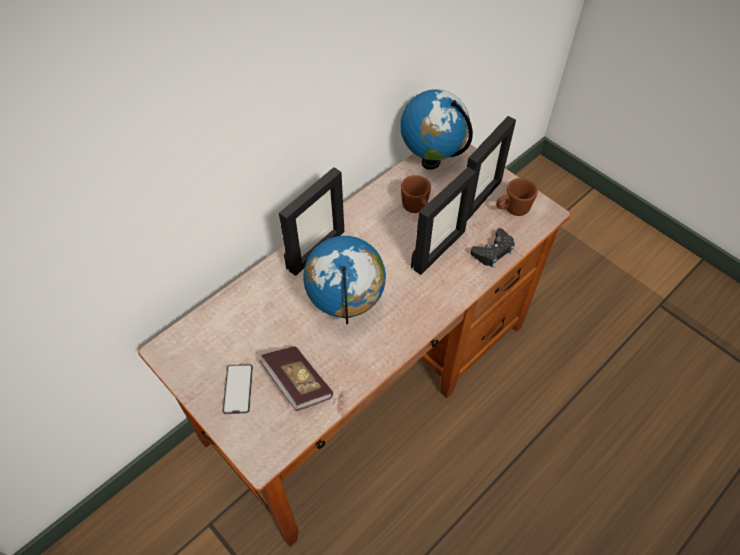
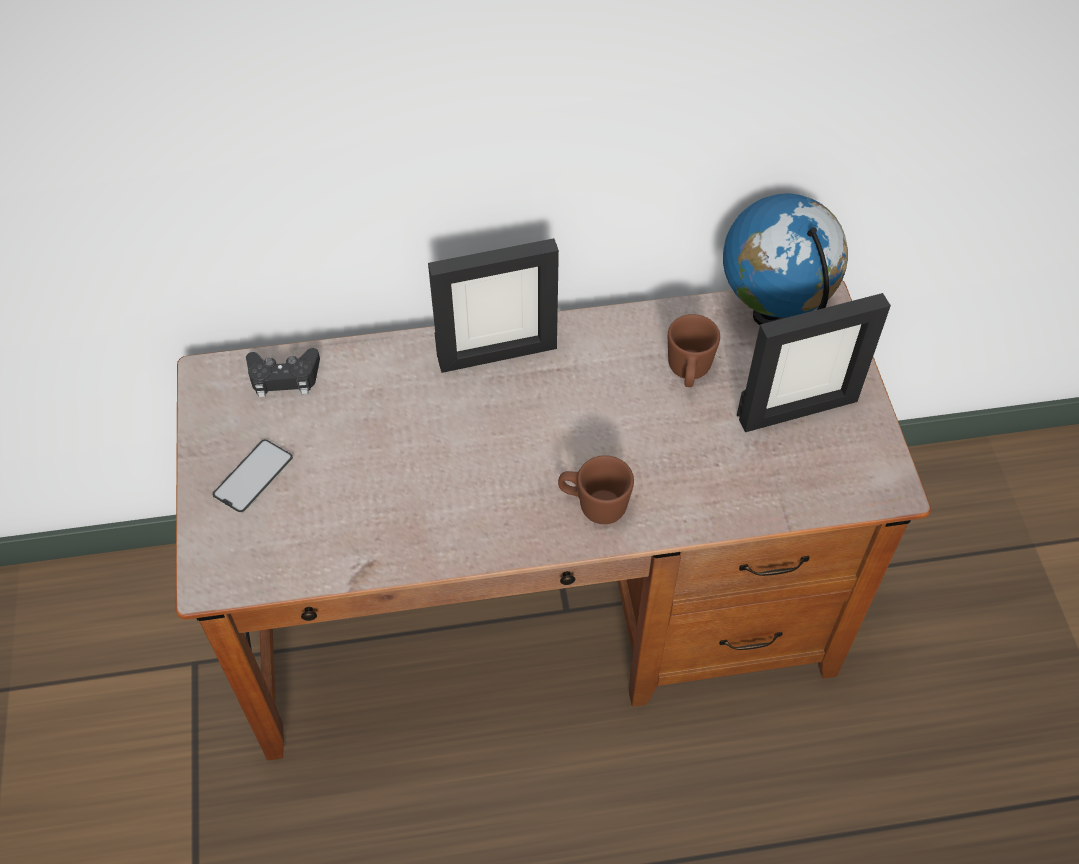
camera: 35 degrees right, 0 degrees up
(297, 384) = (328, 515): book -> none
(346, 309) = (471, 456): globe -> none
(438, 249) = (669, 448): picture frame -> none
(493, 251) = (750, 498): black game controller -> black game controller (284, 377)
(512, 209) = (836, 453): brown mug -> brown mug (593, 505)

